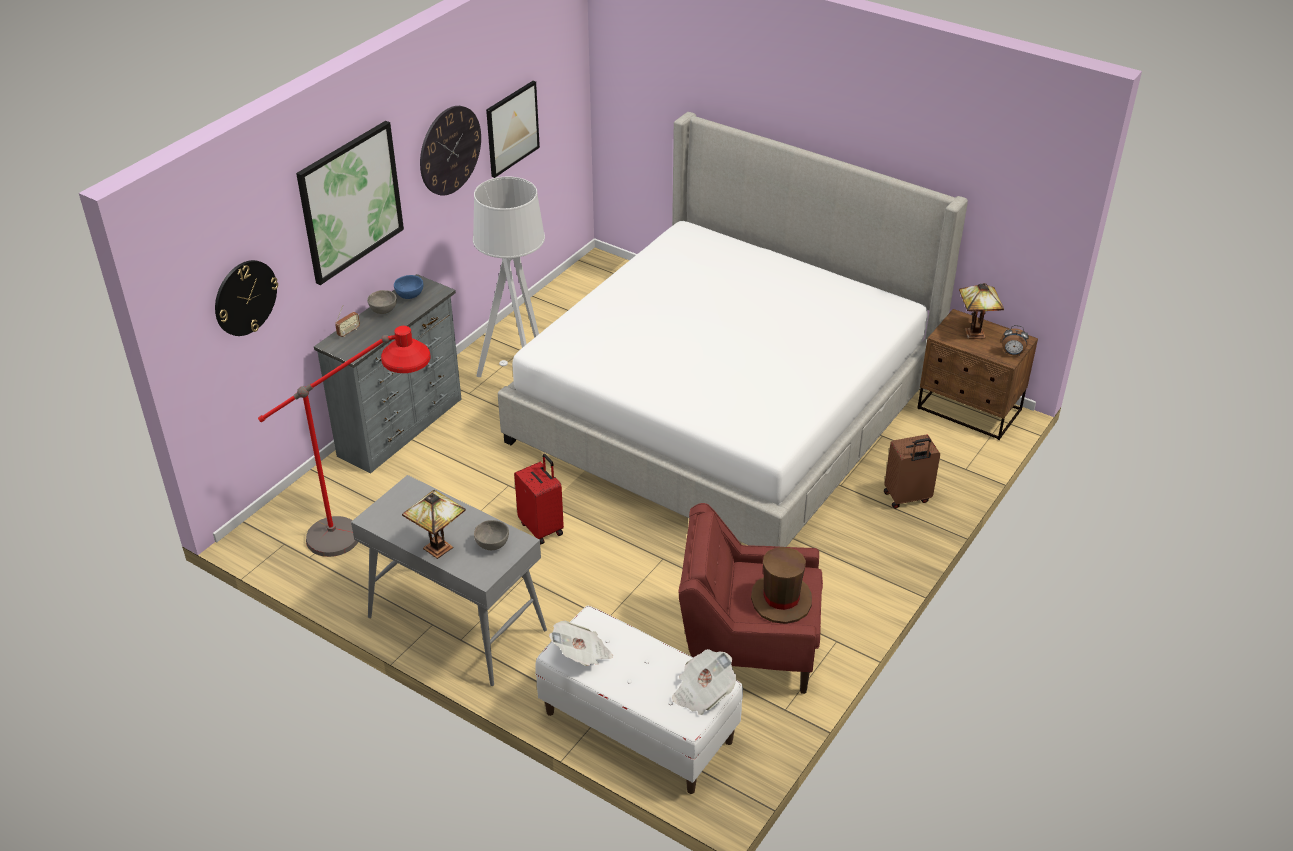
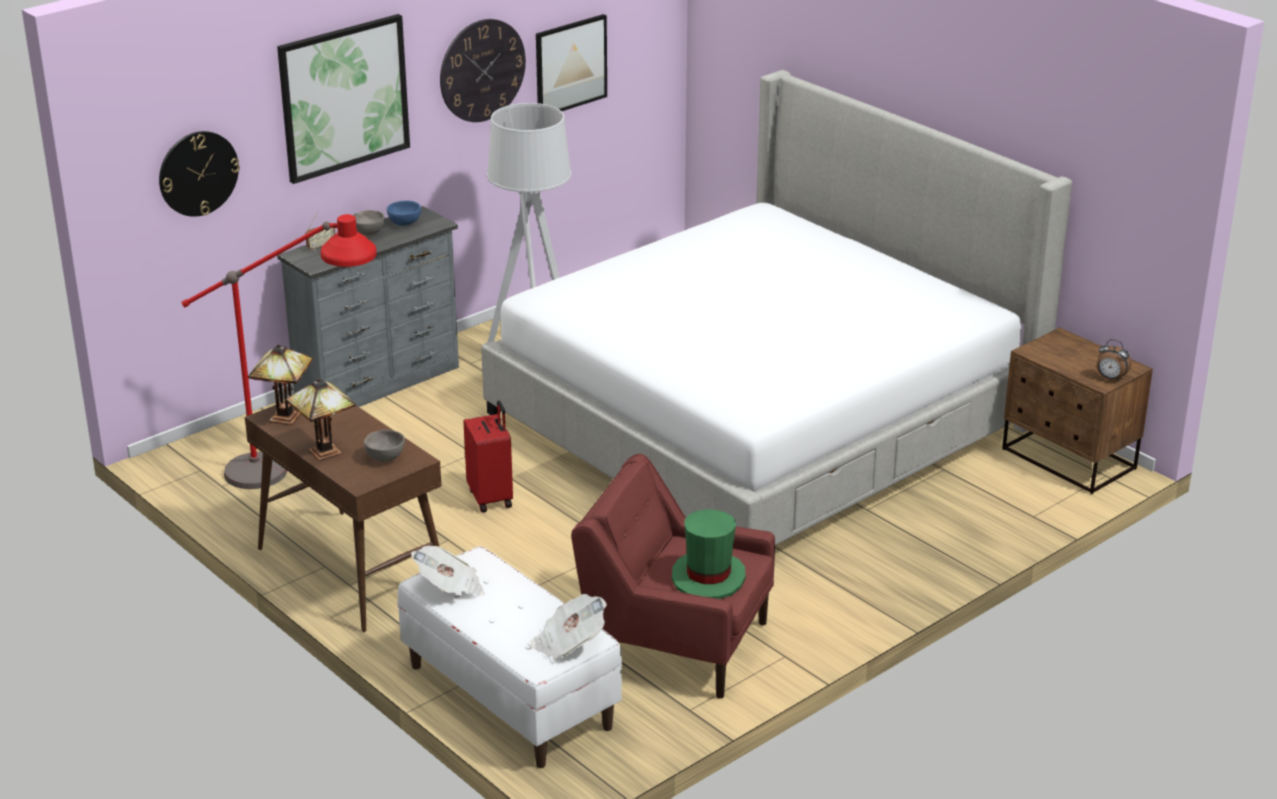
camera: 15 degrees right, 10 degrees down
(455, 624) = (351, 570): grey console table -> brown console table
(781, 600) = (708, 577): brown hat -> green hat
(907, 498) = (944, 533): brown suitcase -> none
(973, 332) = (1072, 352): table lamp -> table lamp (284, 416)

